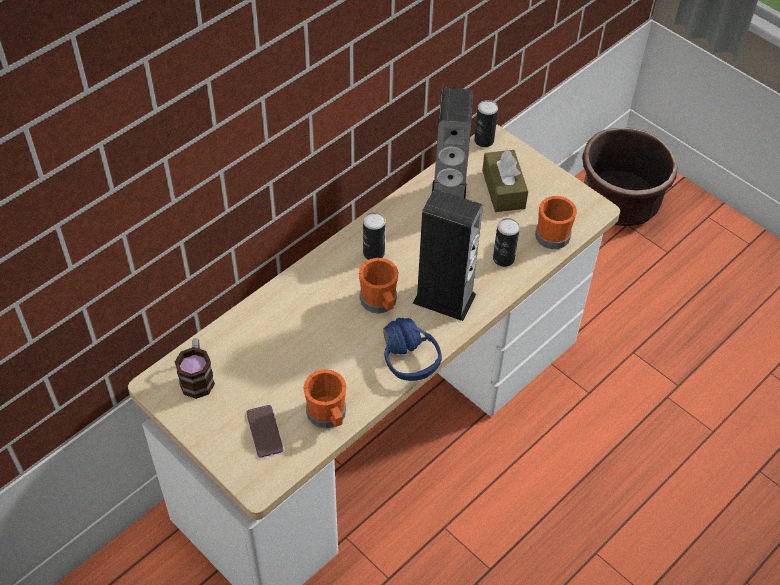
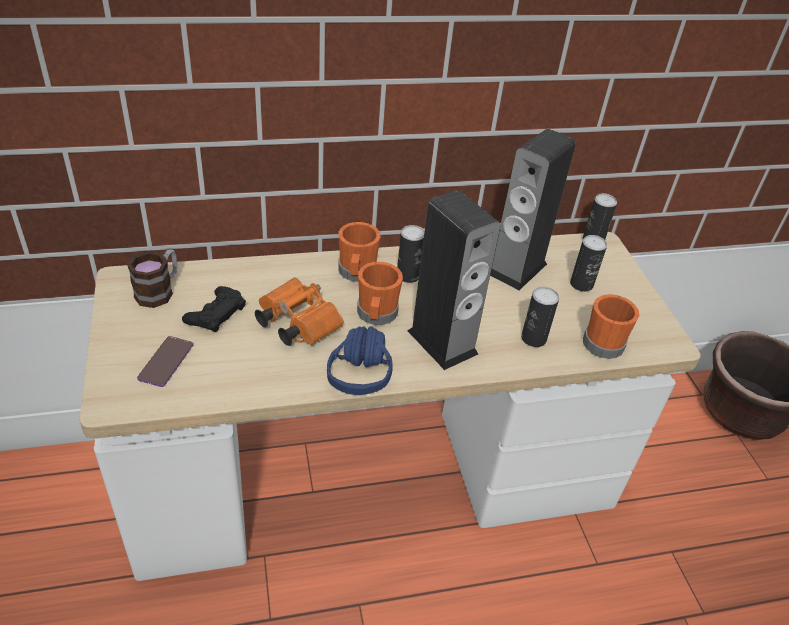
camera: 30 degrees right, 10 degrees down
(261, 371) = (215, 314): none -> black game controller
(327, 344) = (295, 323): none -> orange binoculars
(328, 416) = (235, 380): orange mug -> orange mug (356, 273)
(503, 189) = (581, 284): brown tissue box -> can

